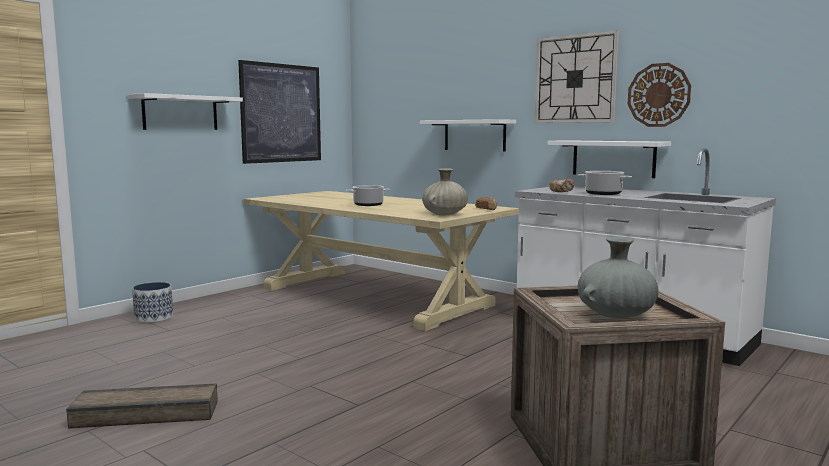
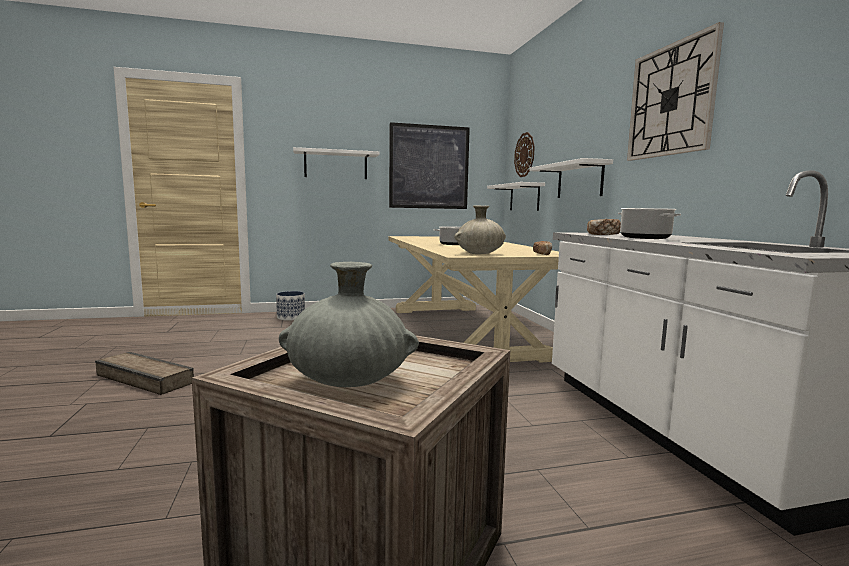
camera: 35 degrees right, 0 degrees up
(613, 158) = (705, 198): white shelf -> white shelf (524, 197)
(658, 95) = (768, 102): wall clock -> wall clock (524, 155)

